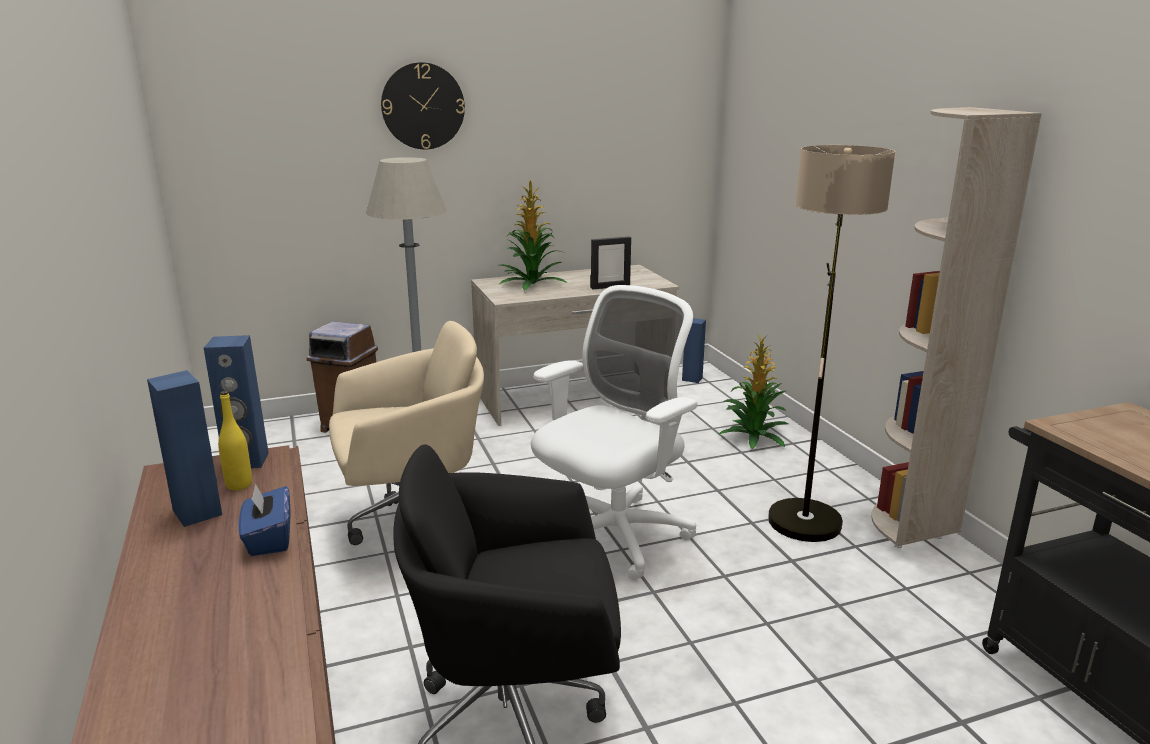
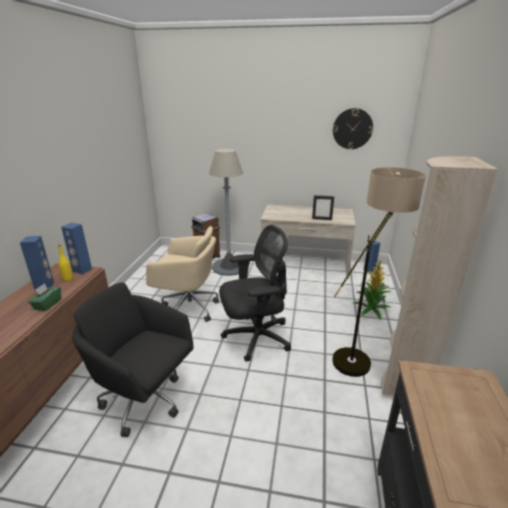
camera: 30 degrees right, 5 degrees up
(269, 539) = (47, 304): blue tissue box -> green tissue box
(423, 106) = (251, 125): wall clock -> wall clock (352, 129)
(531, 283) = (289, 210): potted plant -> none
(610, 541) = (254, 339): white office chair -> black office chair

